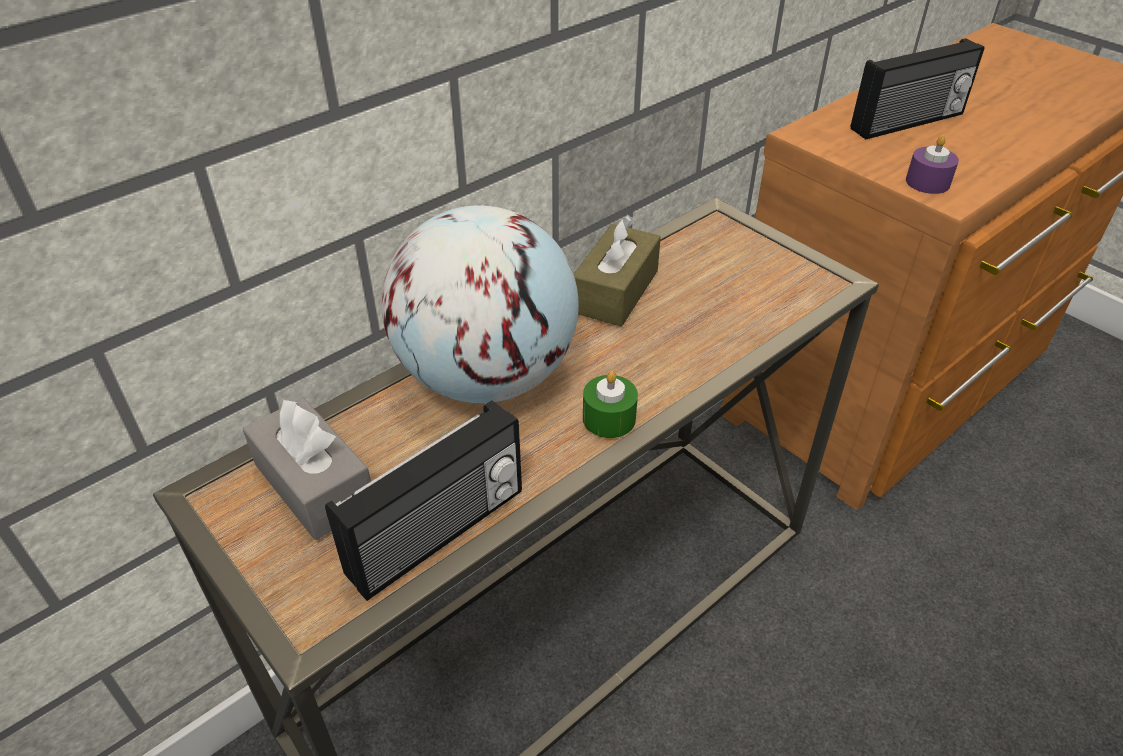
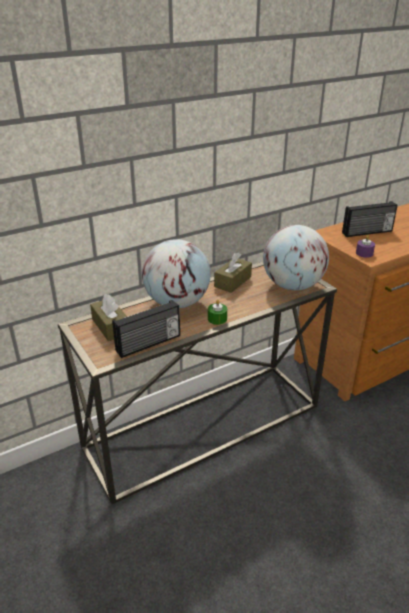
camera: 10 degrees right, 10 degrees down
(314, 484) = (110, 326): grey tissue box -> brown tissue box
(769, 288) = (292, 286): none -> globe

